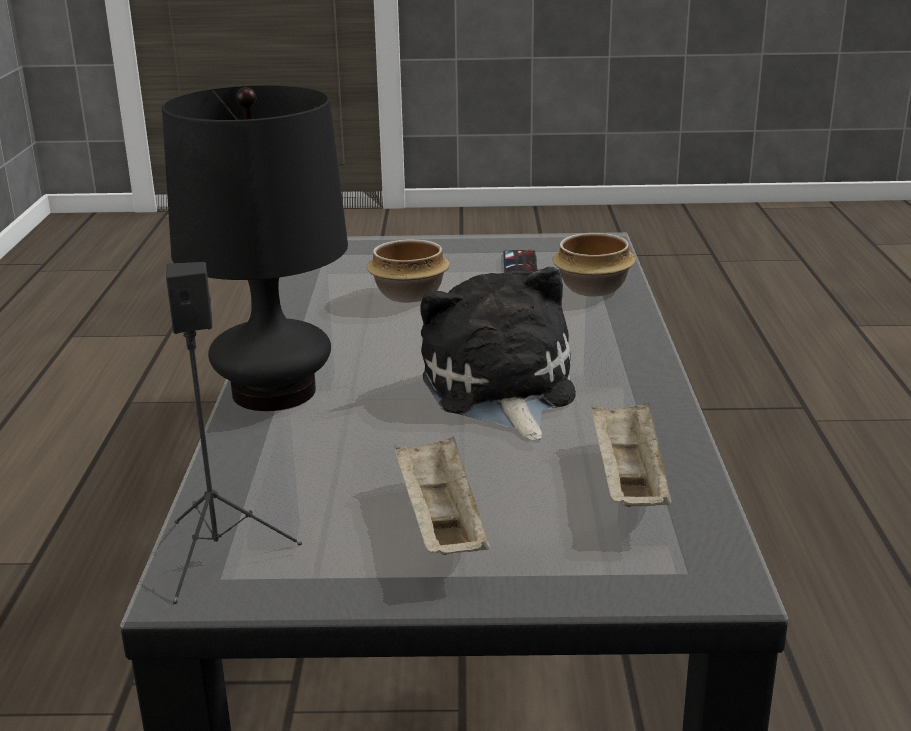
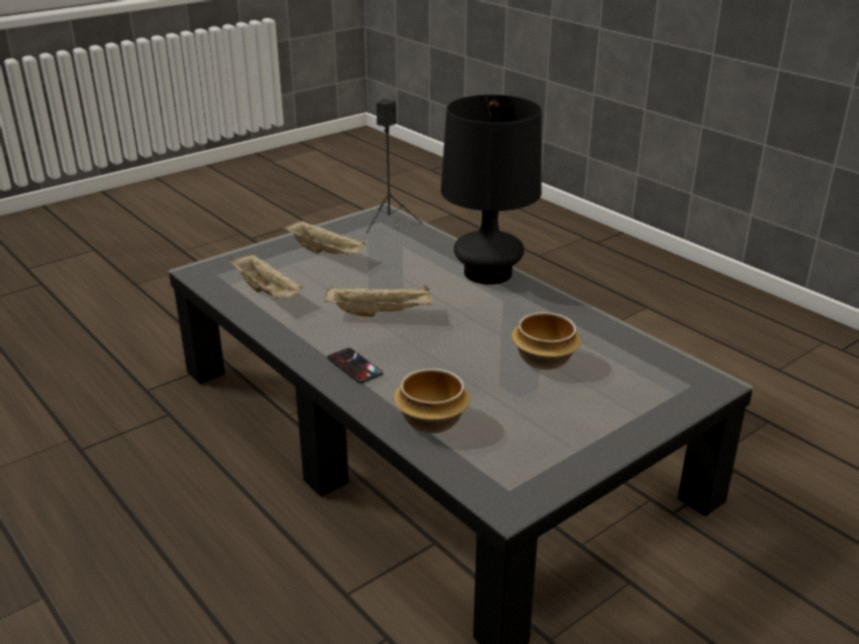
camera: 140 degrees right, 5 degrees up
(499, 391) = (381, 313): plush toy -> beige tray
(520, 264) = (526, 430): phone -> phone (354, 366)

